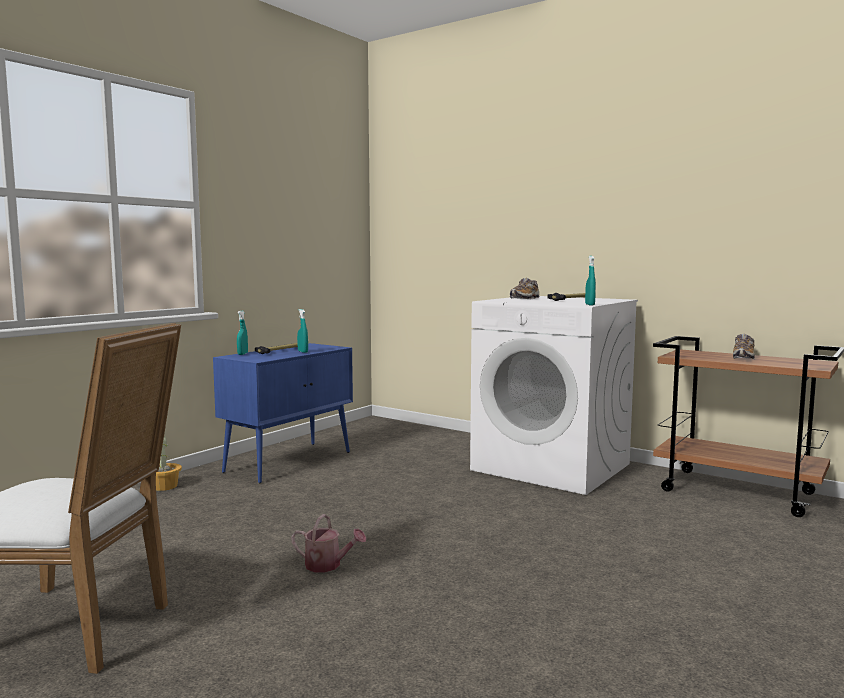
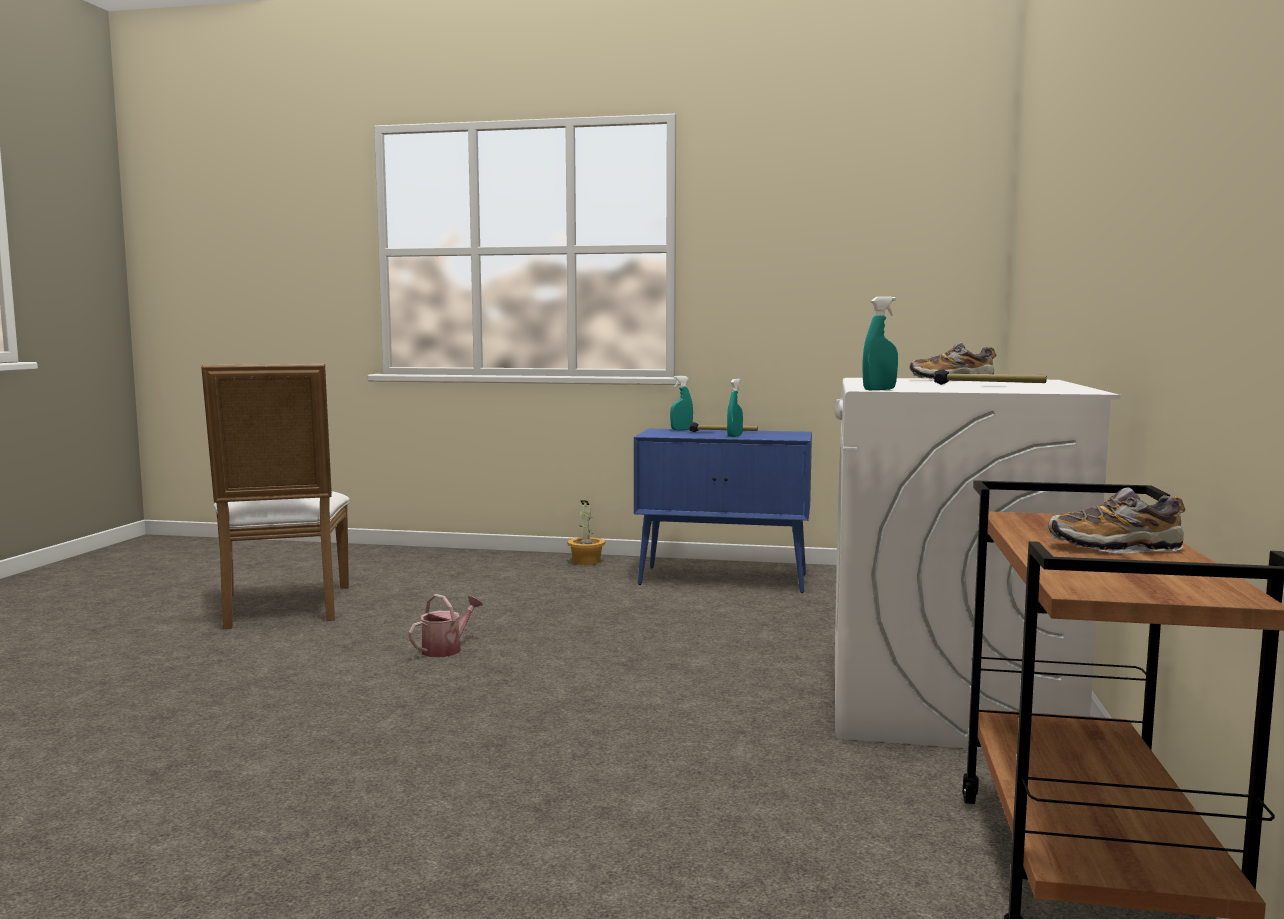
camera: 65 degrees right, 0 degrees up
(327, 565) = (446, 649): watering can -> watering can turned 135 degrees counterclockwise

